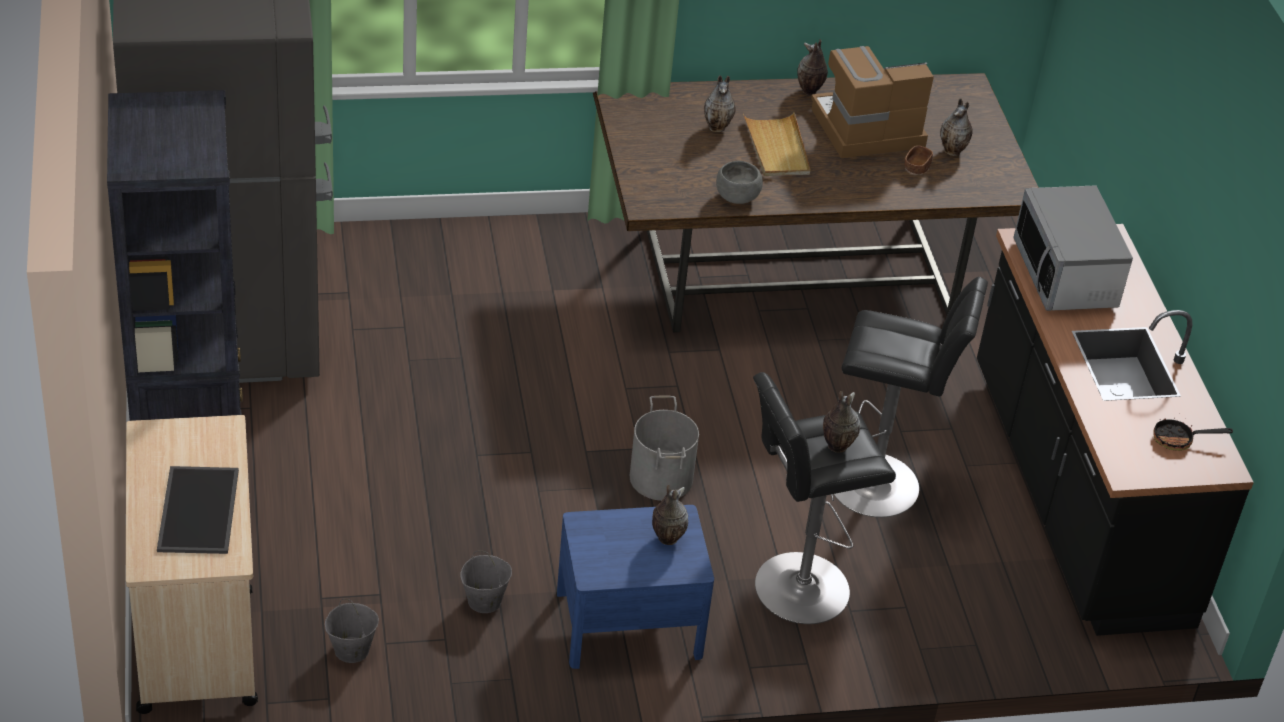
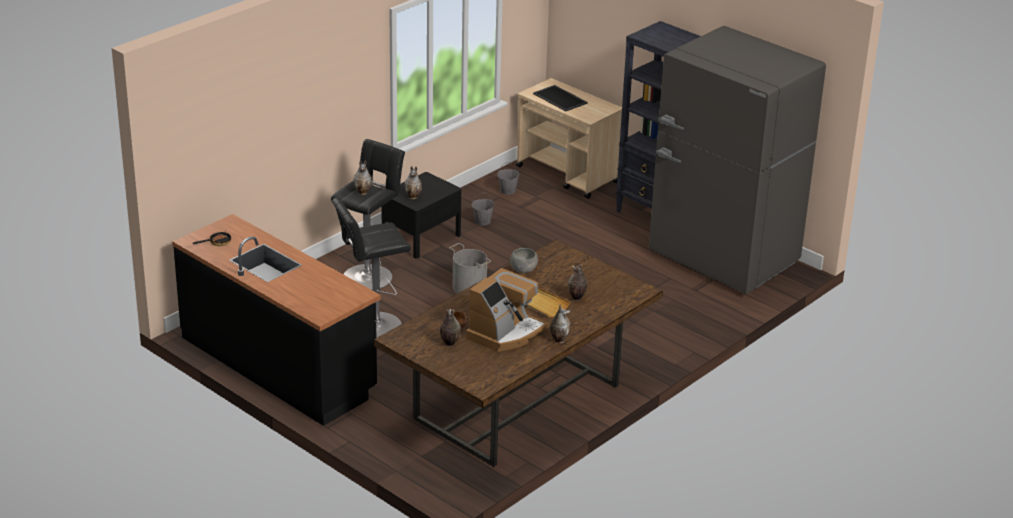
camera: 145 degrees right, 10 degrees down
(629, 624) = (421, 237): blue nightstand -> black nightstand
(1065, 275) = (326, 287): microwave -> none

